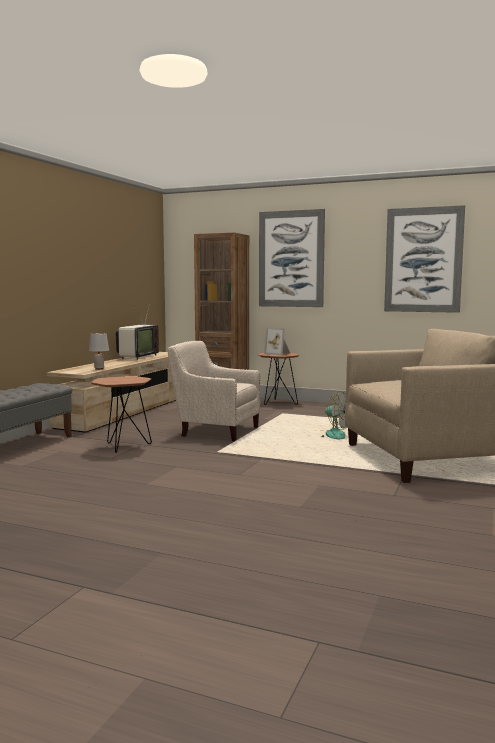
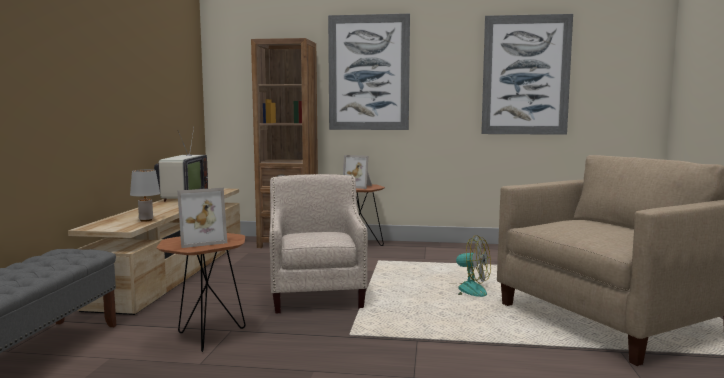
camera: 15 degrees left, 0 degrees up
(120, 380) = (200, 241): none -> picture frame
(216, 430) = (318, 295): beige armchair -> beige armchair turned 75 degrees clockwise

